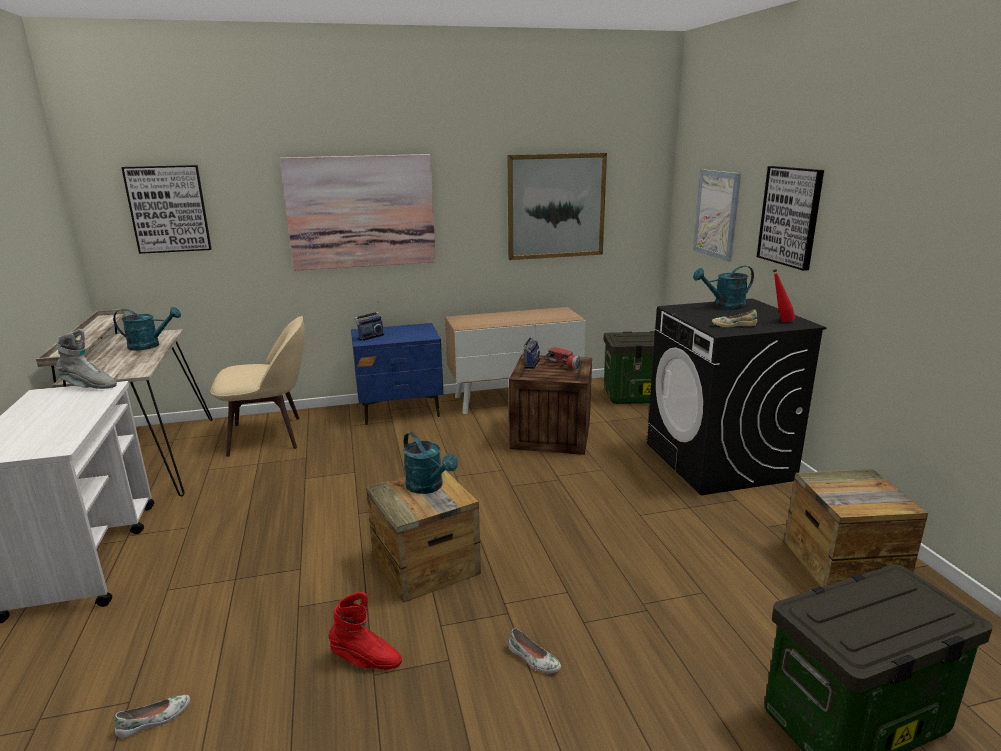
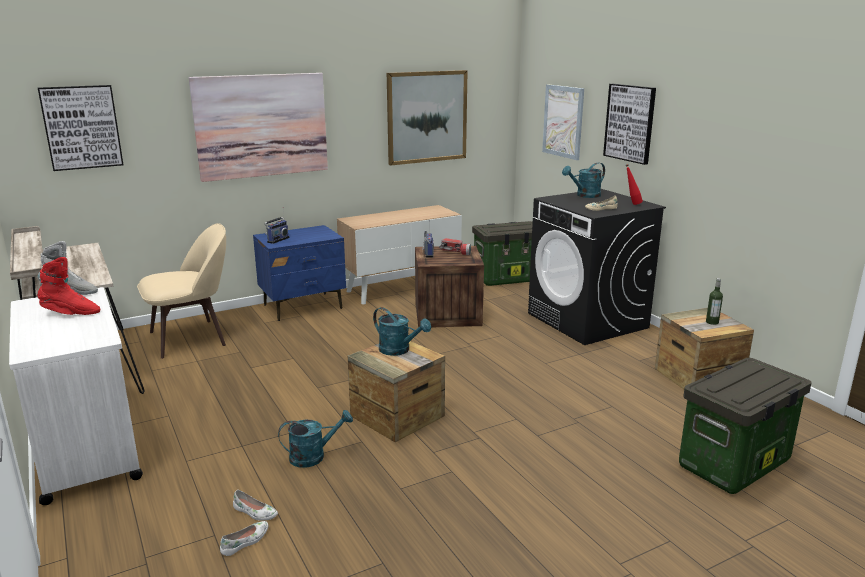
camera: 15 degrees left, 0 degrees up
(150, 345) = (82, 258): turquoise watering can -> turquoise watering can (314, 456)
(366, 660) = (389, 481): red boot -> red boot (71, 313)
(533, 659) = (513, 462): white shoe -> white shoe (255, 512)
(866, 493) = (712, 322): none -> bottle

